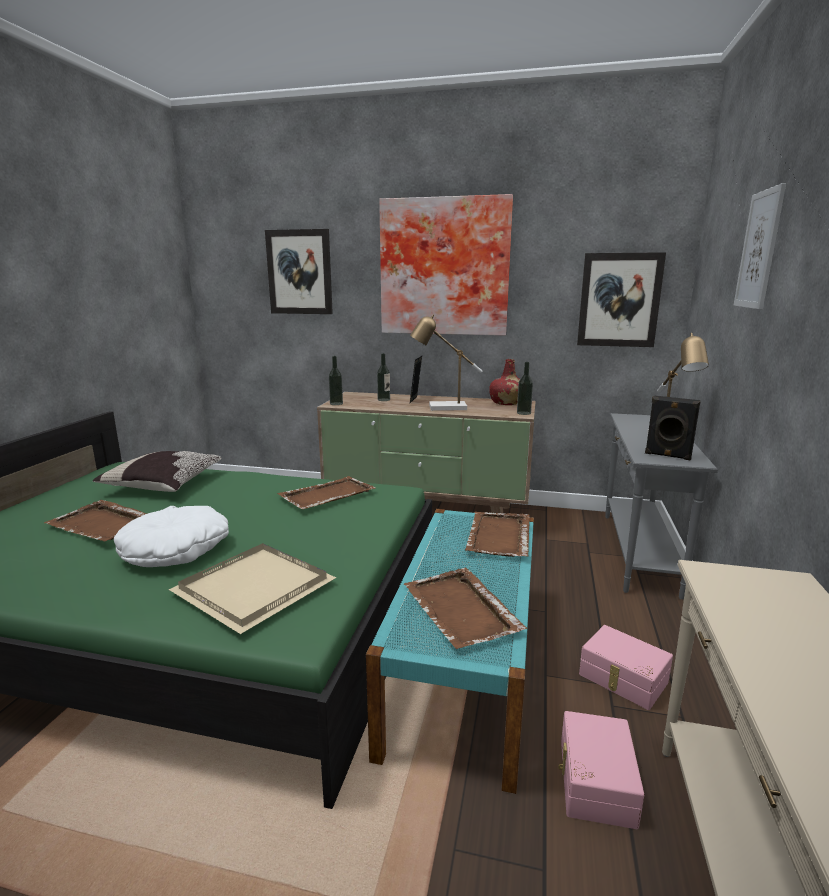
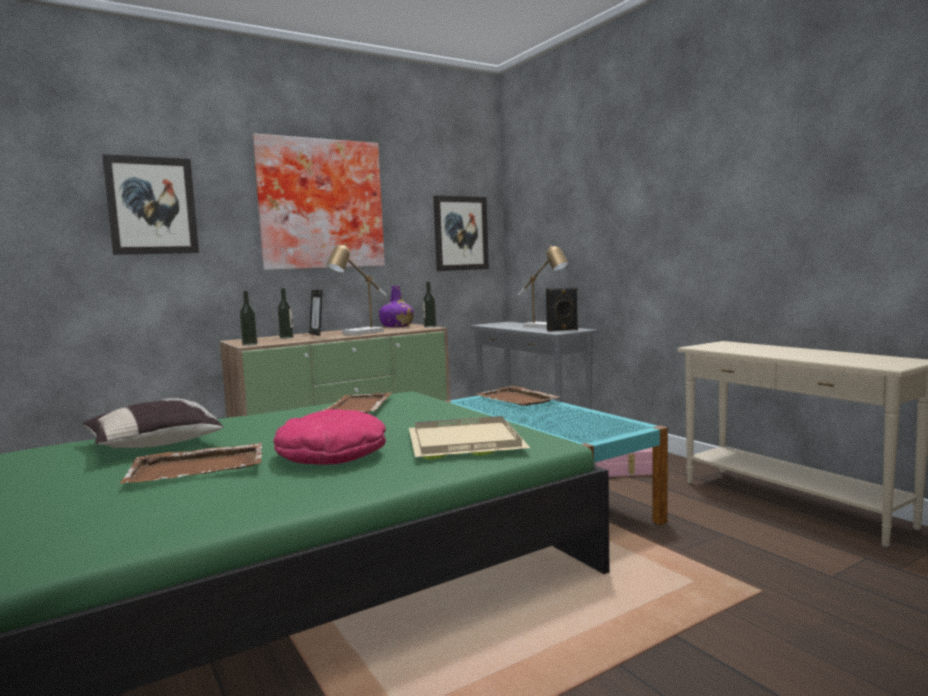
camera: 45 degrees left, 10 degrees down
(173, 550) = (330, 455): white pillow -> pink pillow
(461, 610) = (582, 422): brown tray -> none
(507, 402) = (396, 326): red bottle -> purple bottle
(594, 781) = (684, 503): pink storage box -> none
(759, 250) = (595, 185): picture -> none

